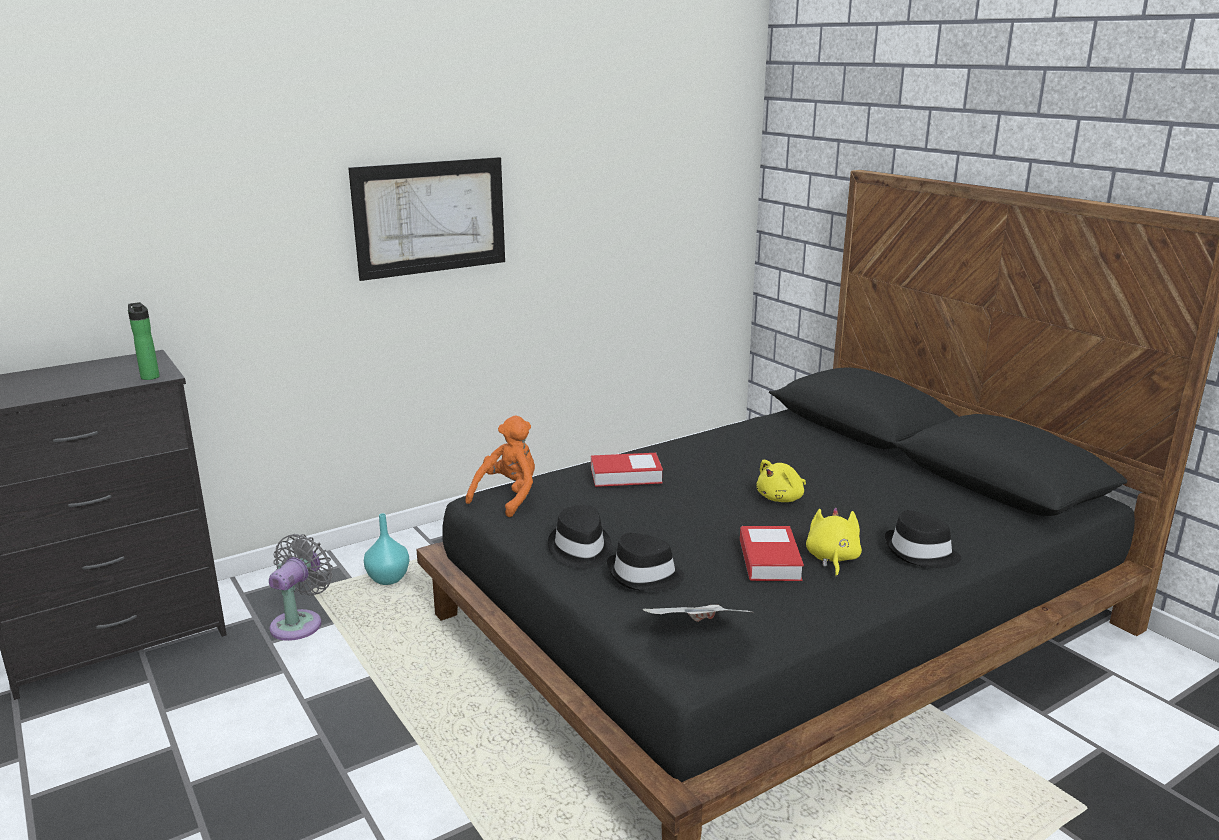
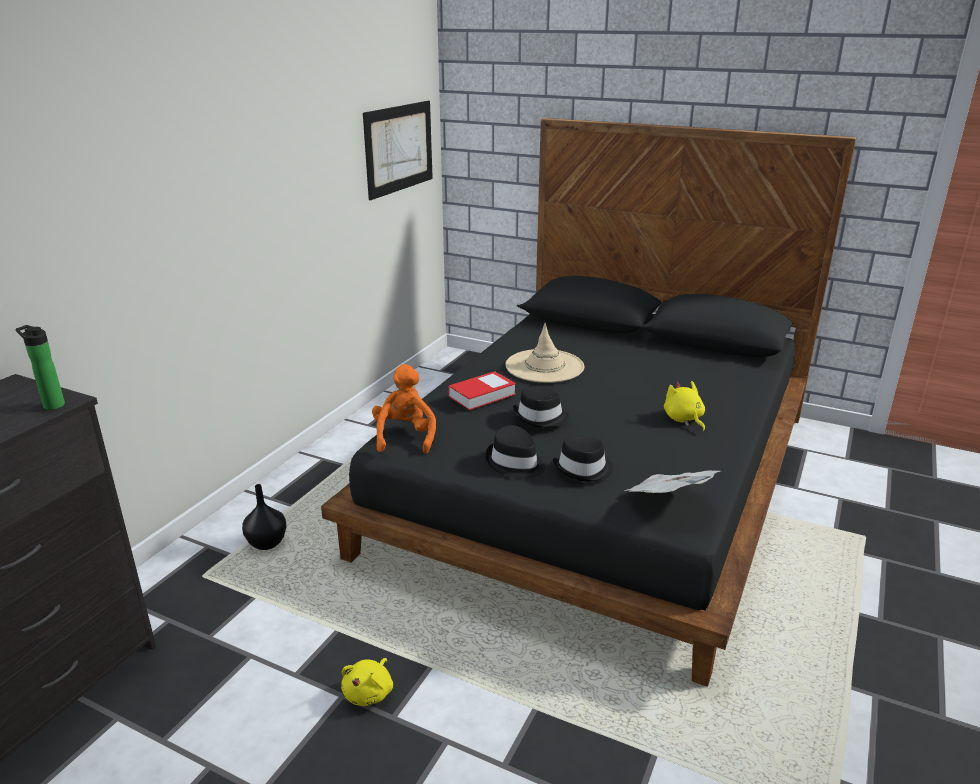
camera: 30 degrees left, 5 degrees up
(300, 623) = (221, 609): grey fan -> none
(389, 578) = (267, 542): turquoise vase -> black vase
(431, 217) = (229, 192): picture -> picture (399, 148)
(735, 463) = (544, 366): none -> beige hat
(769, 560) = (649, 432): book -> none
(781, 498) = (605, 385): yellow plush toy -> yellow plush toy (370, 692)
(920, 553) = (727, 400): black hat -> black hat (540, 417)

